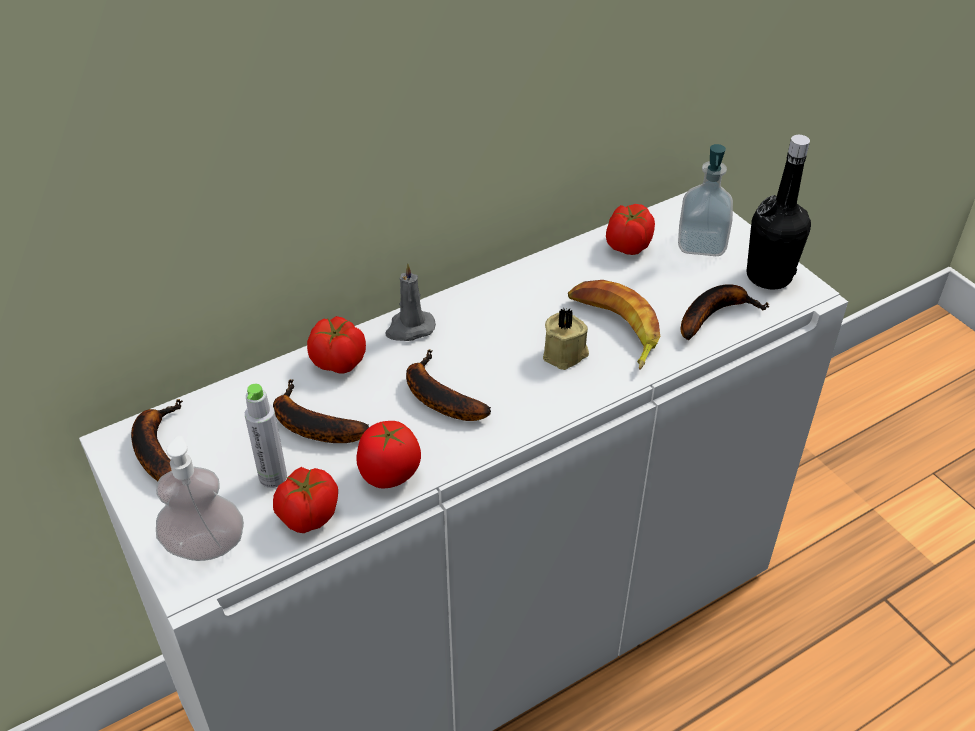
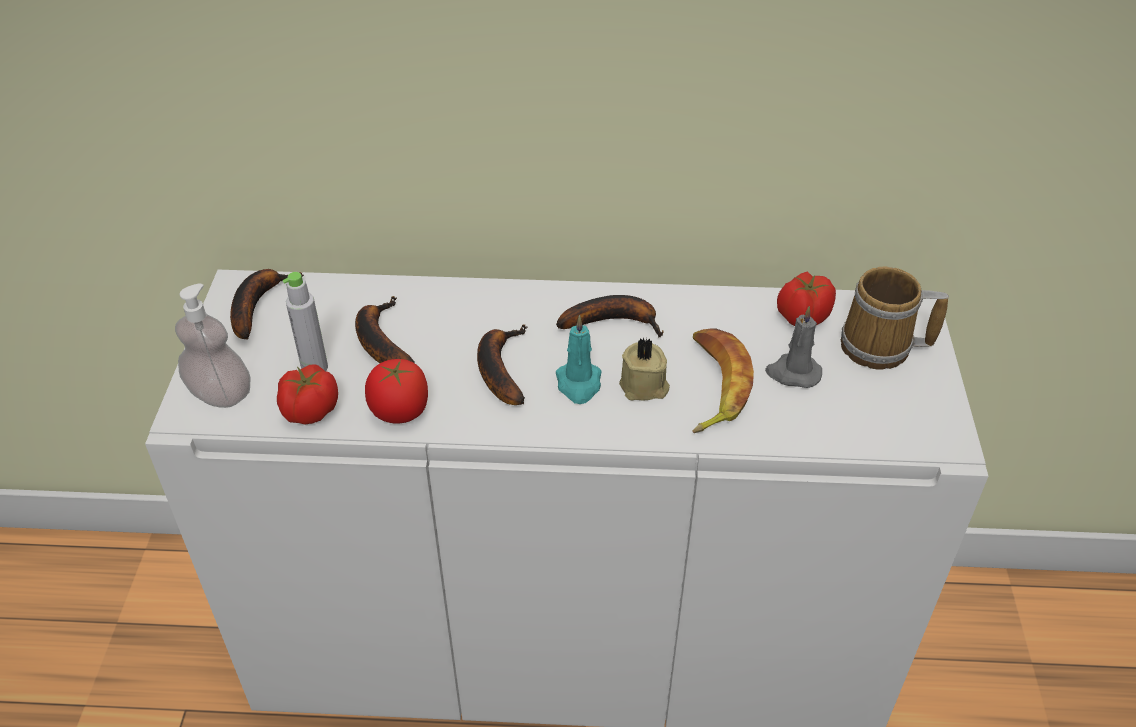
camera: 35 degrees right, 0 degrees up
(339, 363) = (449, 302): tomato -> none
(409, 328) = (532, 301): grey candle -> grey candle (793, 373)
(514, 377) = (579, 384): none -> turquoise candle
(701, 243) = (881, 348): soap dispenser -> mug
(714, 314) = (826, 419): banana -> banana (614, 321)
(769, 276) = (922, 410): black bottle -> none

